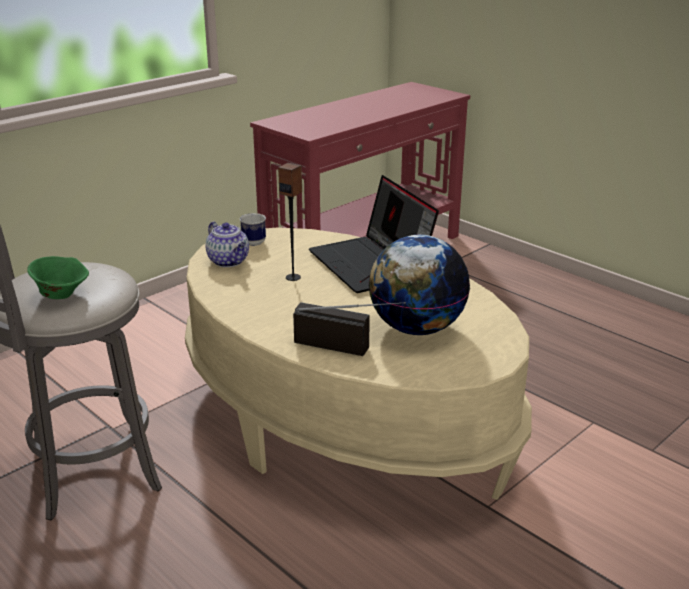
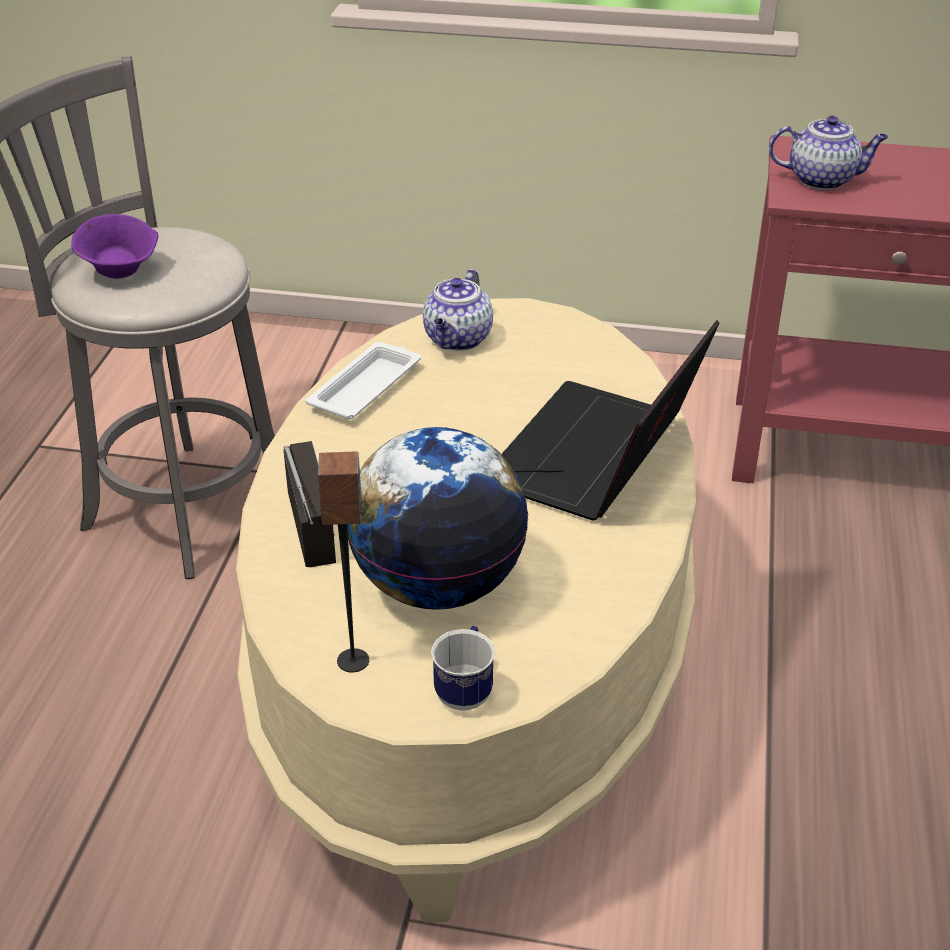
camera: 55 degrees right, 10 degrees up
(61, 294) = (121, 272): green bowl -> purple bowl
(232, 295) = (367, 387): none -> white tray
(251, 241) = (539, 328): mug -> mug (465, 690)
(293, 277) = (473, 409): speaker -> speaker (354, 661)
(305, 127) = (823, 180): none -> teapot

